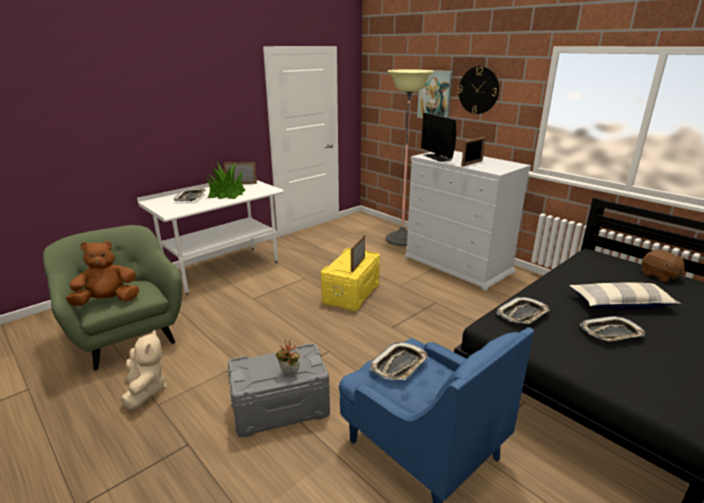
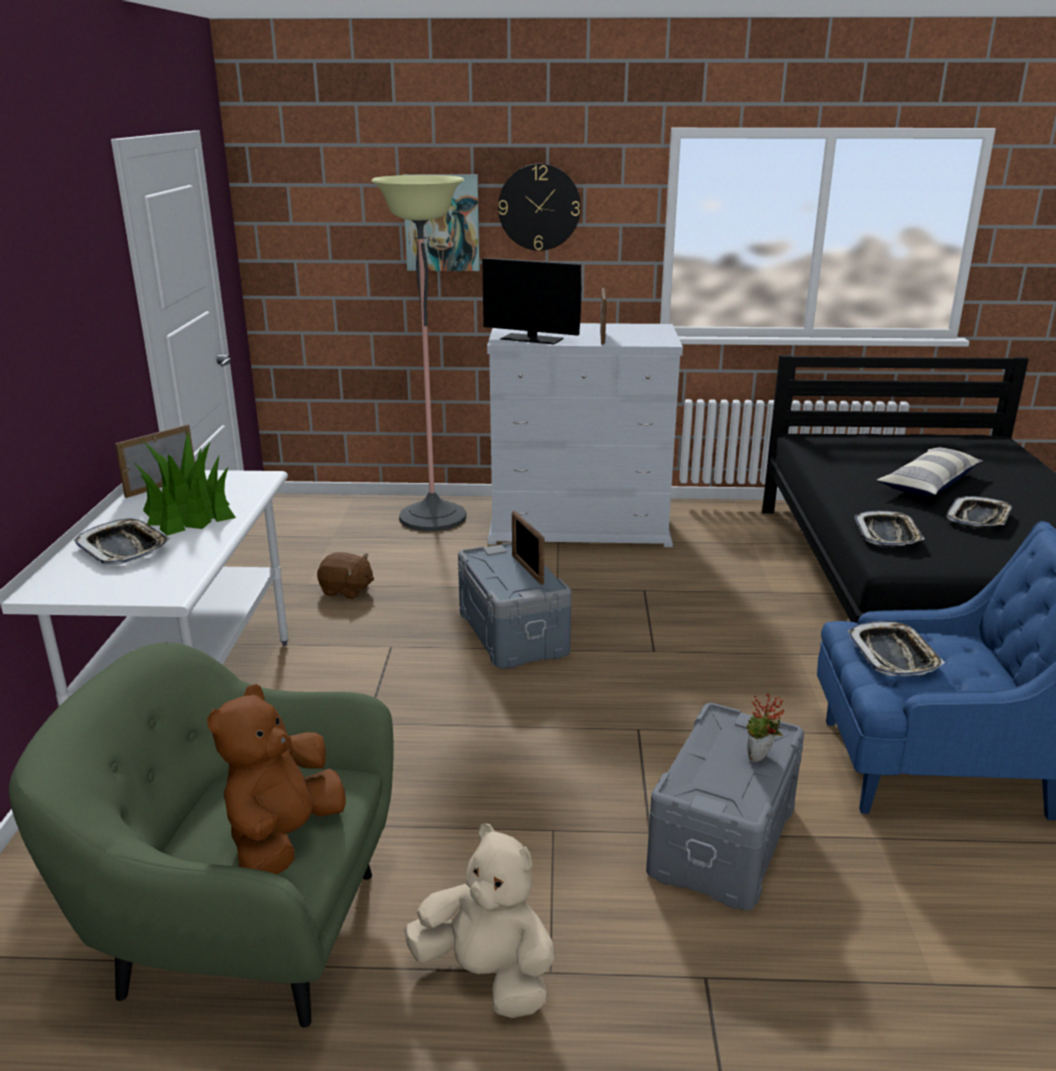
camera: 45 degrees left, 0 degrees up
(352, 293) = (514, 633): yellow storage box -> grey storage box
(659, 276) = (898, 441): brown plush toy -> brown plush toy (346, 590)

